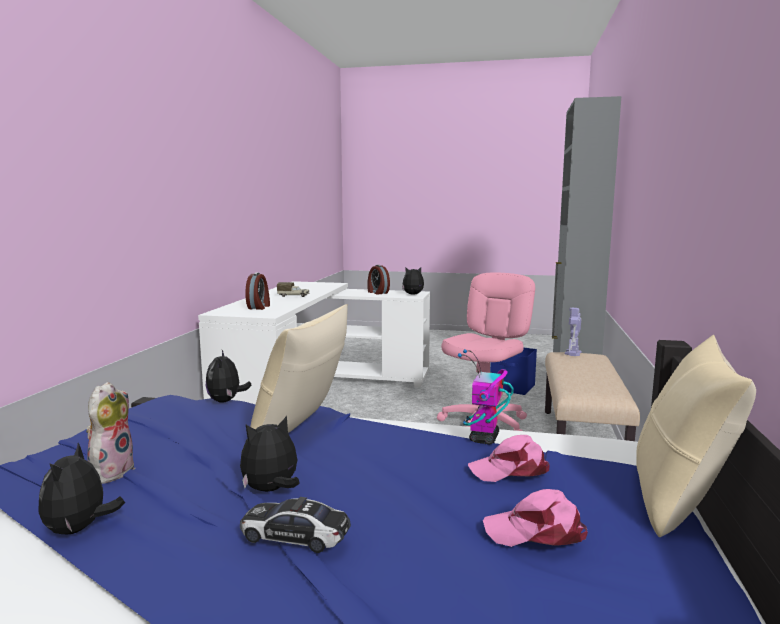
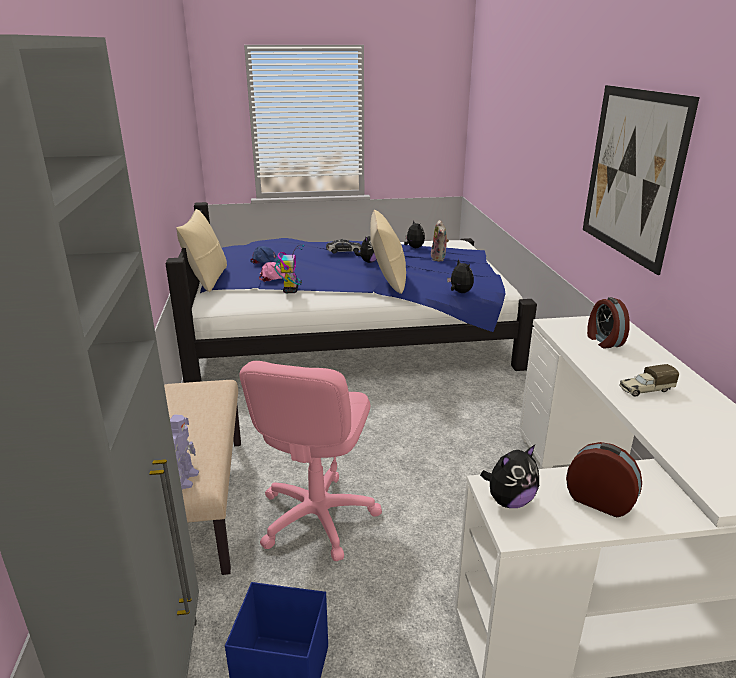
camera: 160 degrees right, 15 degrees up
(160, 196) = (632, 174): none -> picture
(536, 532) = (267, 261): pink cap -> blue cap

